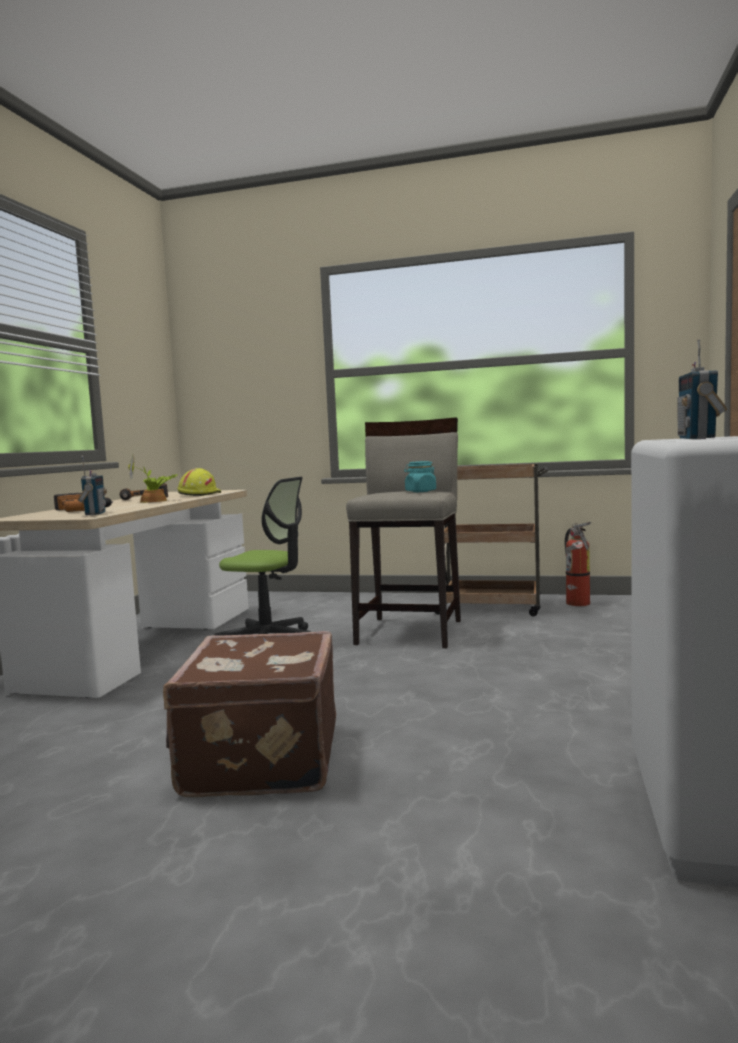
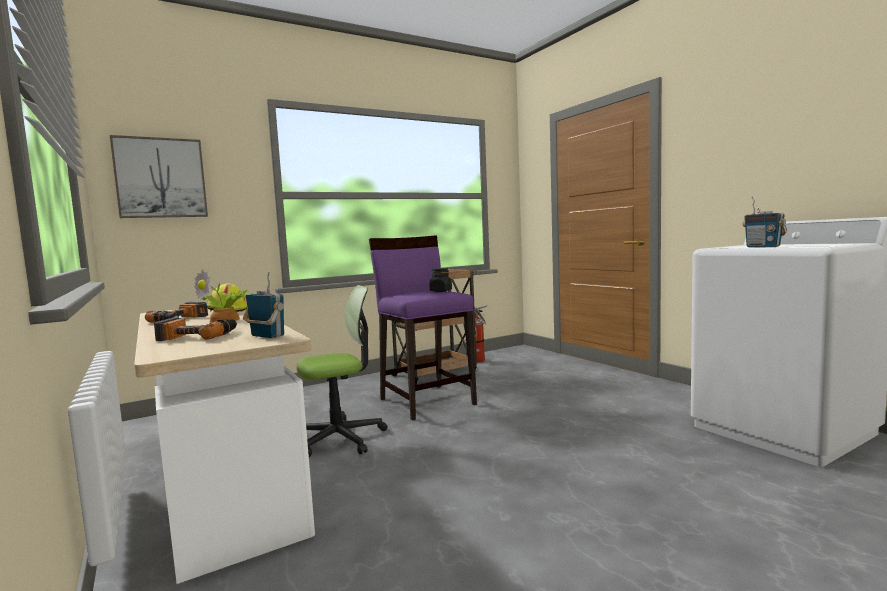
camera: 45 degrees left, 0 degrees up
(224, 365) = (161, 178): none -> picture
(259, 759) = (561, 510): brown suitcase -> none
(411, 632) = (427, 401): beige stool -> purple stool
(420, 491) = (441, 291): turquoise jar -> black jar

